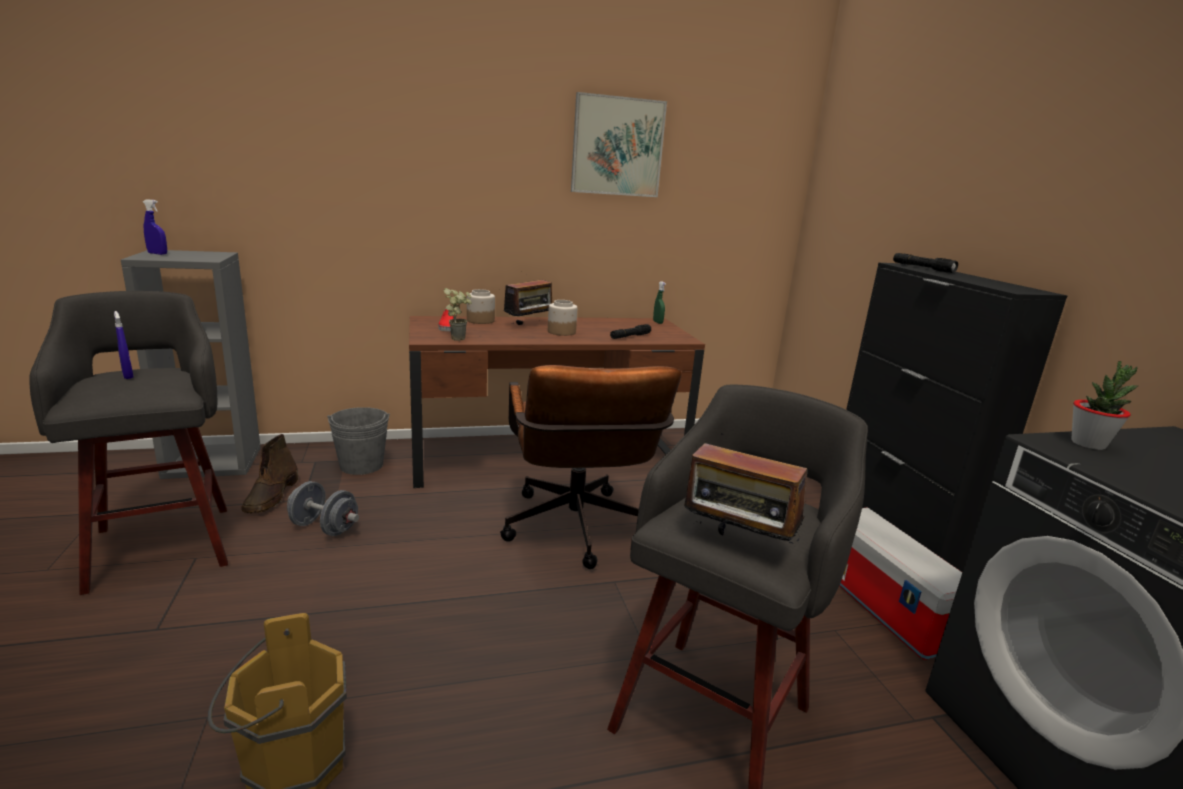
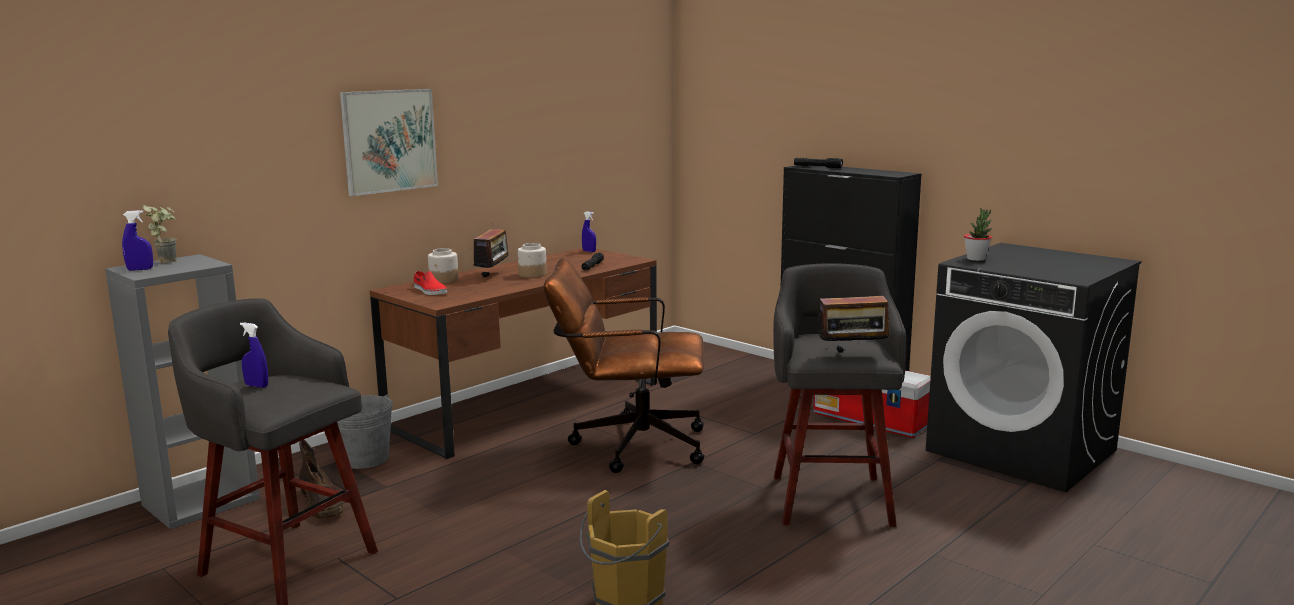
camera: 30 degrees left, 5 degrees down
(324, 527) = (416, 505): grey dumbbell -> none
(459, 338) = (464, 297): potted plant -> potted plant (168, 260)
(577, 533) = (628, 445): brown office chair -> brown office chair turned 135 degrees clockwise
(617, 146) = (529, 91): picture -> picture (389, 141)
(657, 322) = (589, 251): green spray bottle -> blue spray bottle

